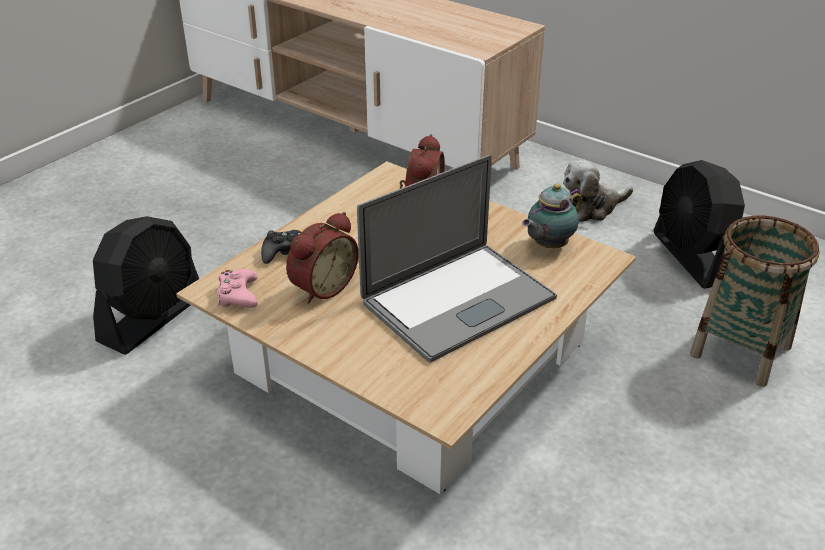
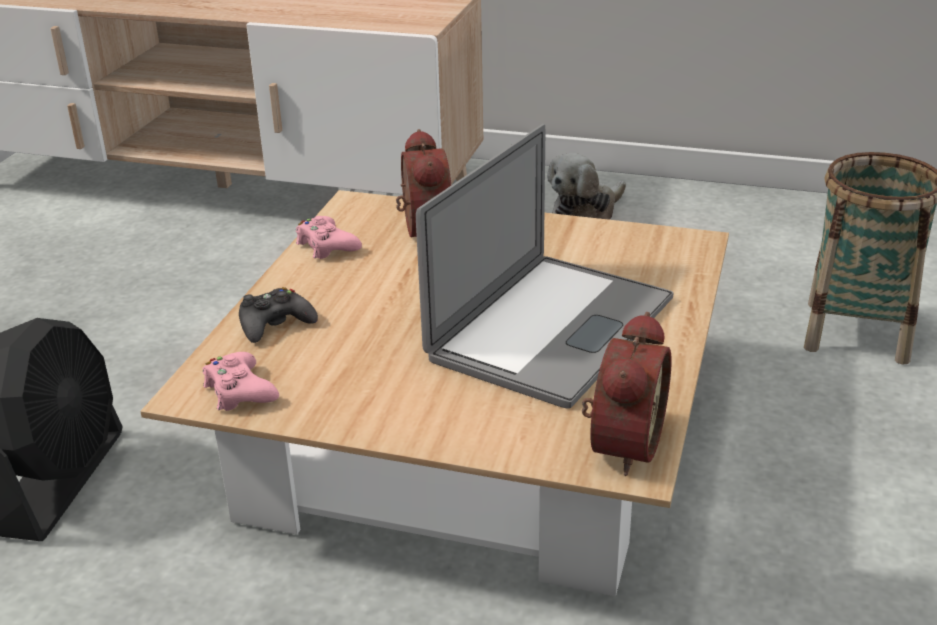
camera: 20 degrees left, 5 degrees down
(321, 287) = (354, 353): alarm clock -> alarm clock (621, 444)
(352, 203) = (326, 246): none -> pink game controller
(548, 246) = (617, 243): teapot -> none
(692, 258) = (736, 245): black fan -> none

